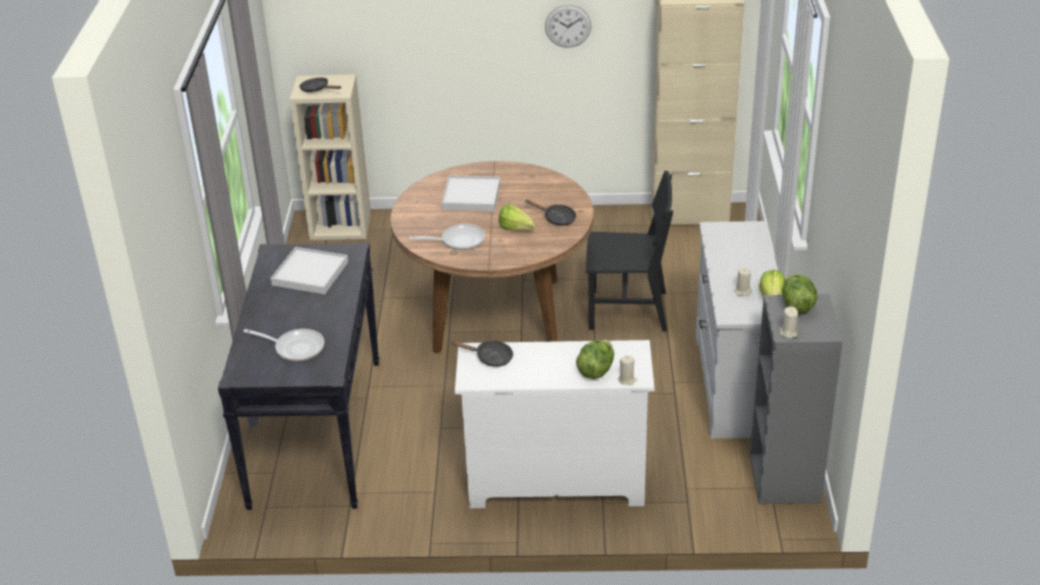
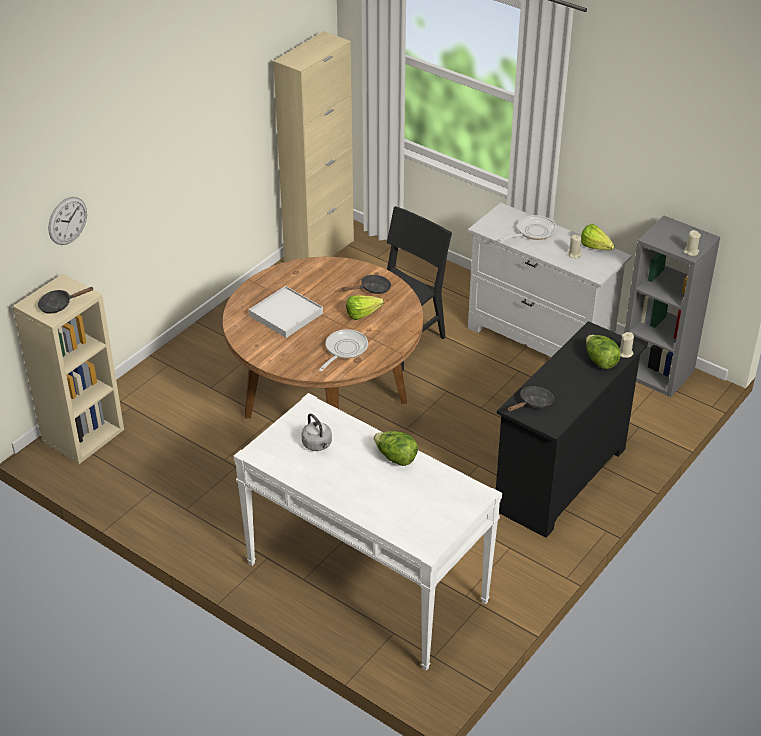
camera: 55 degrees left, 5 degrees up
(295, 348) = (420, 497): frying pan -> frying pan (533, 232)
(310, 274) = (318, 445): white tray -> grey kettle
(316, 431) = (365, 582): black console table -> white console table
(555, 483) = (560, 479): white dresser -> black dresser
(568, 26) = (212, 129): wall clock -> wall clock (67, 220)
(797, 305) = (663, 233): lettuce -> lettuce (395, 458)

